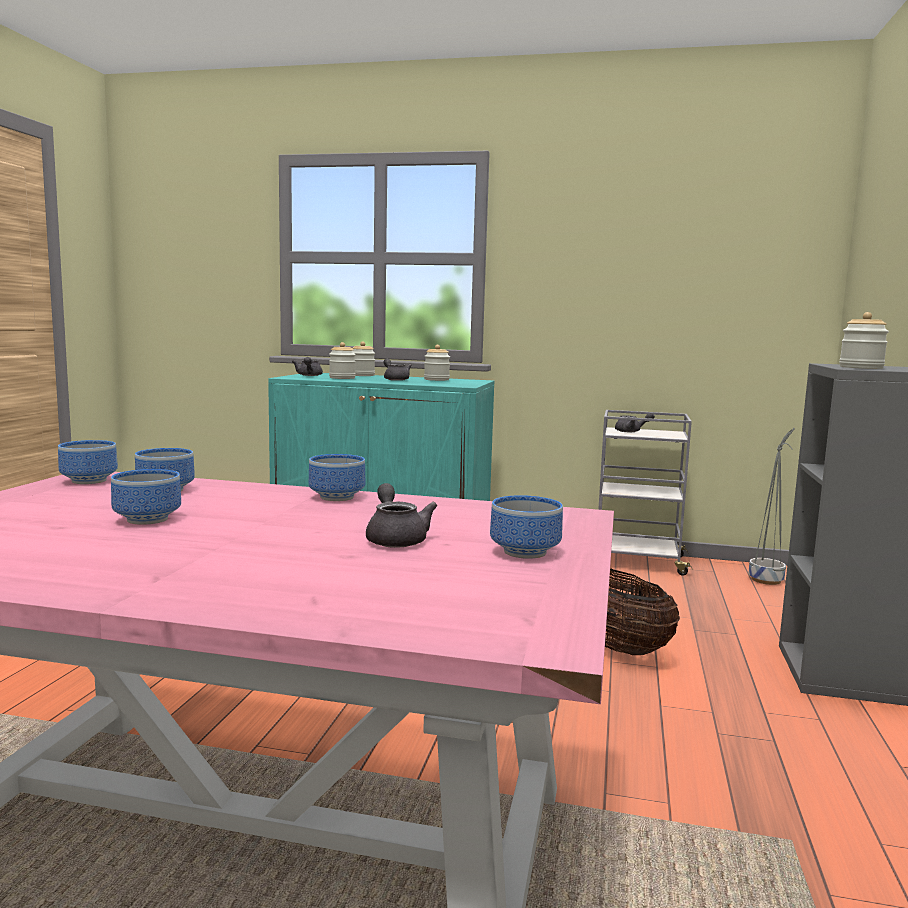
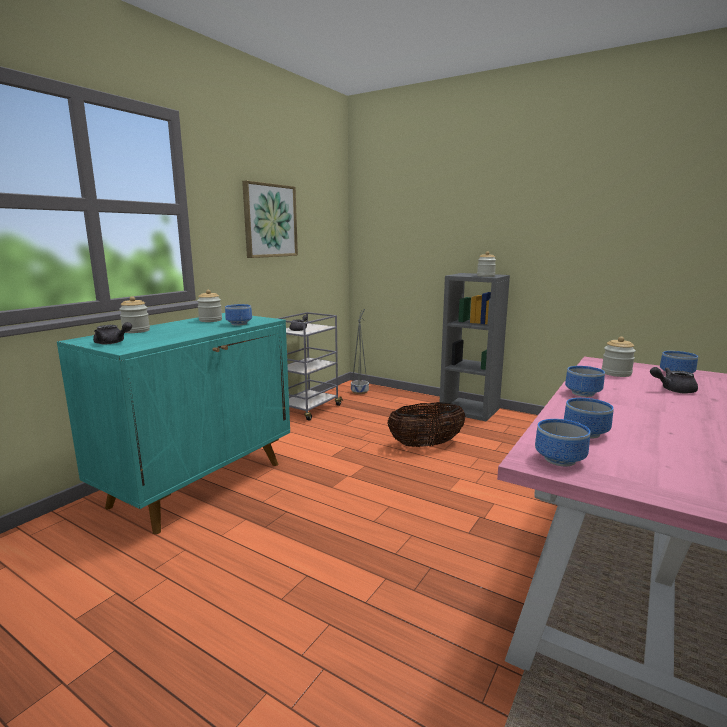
camera: 70 degrees left, 5 degrees up
(146, 519) = (679, 437): bowl -> bowl (238, 324)
(342, 378) = (160, 336): jar -> jar (616, 373)
(395, 379) = (194, 327): grey teapot -> none
(624, 270) = (270, 221): none -> picture

